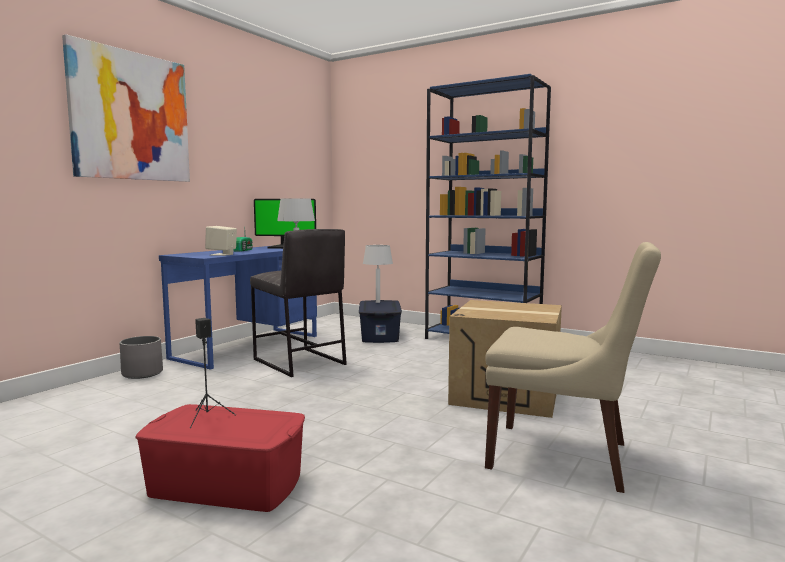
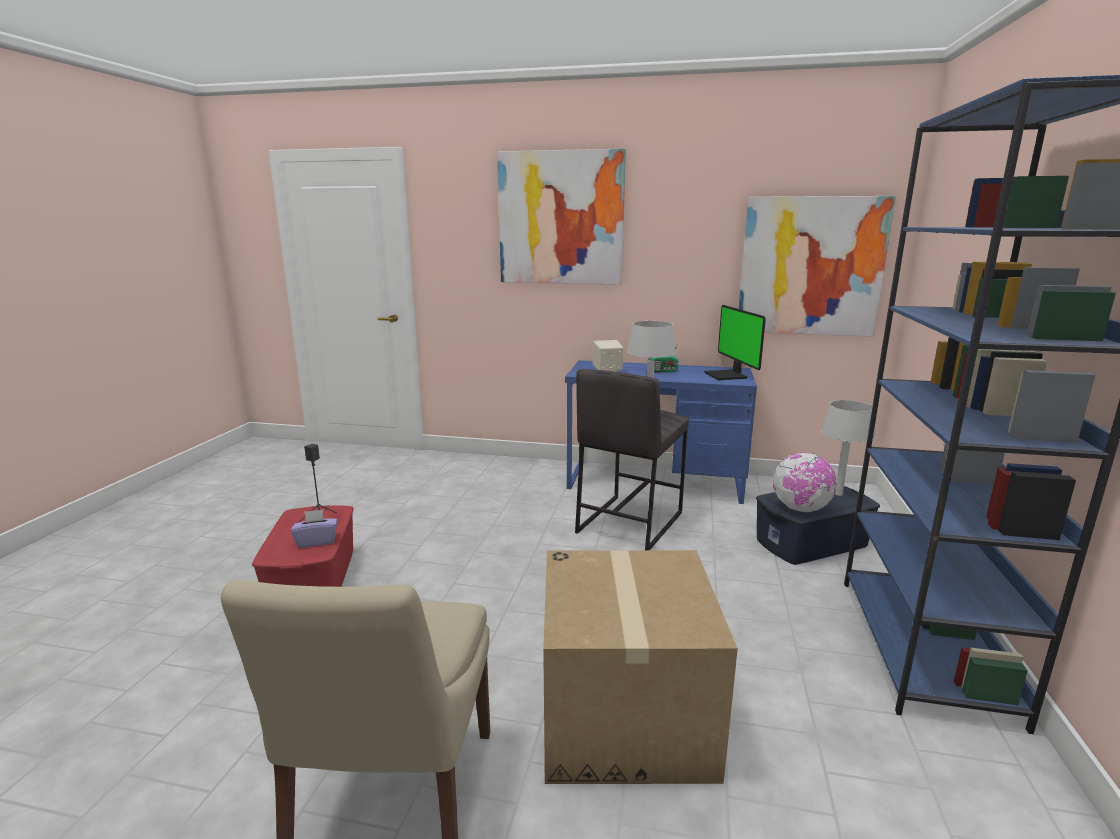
camera: 70 degrees right, 10 degrees up
(142, 373) = (533, 468): grey planter -> none
(256, 419) = (317, 541): none -> purple tissue box
(293, 172) = (810, 267): none -> picture
(386, 309) = (800, 509): none -> globe

